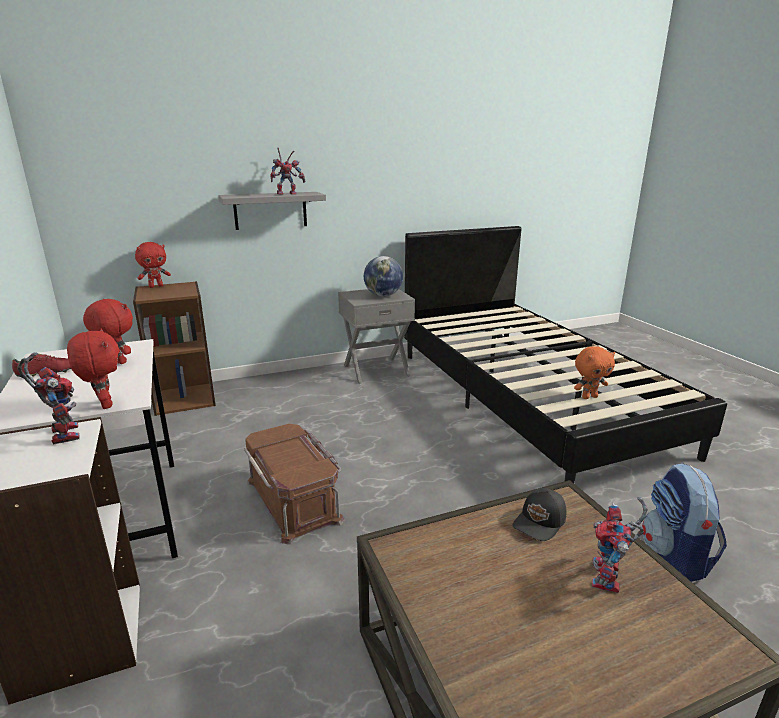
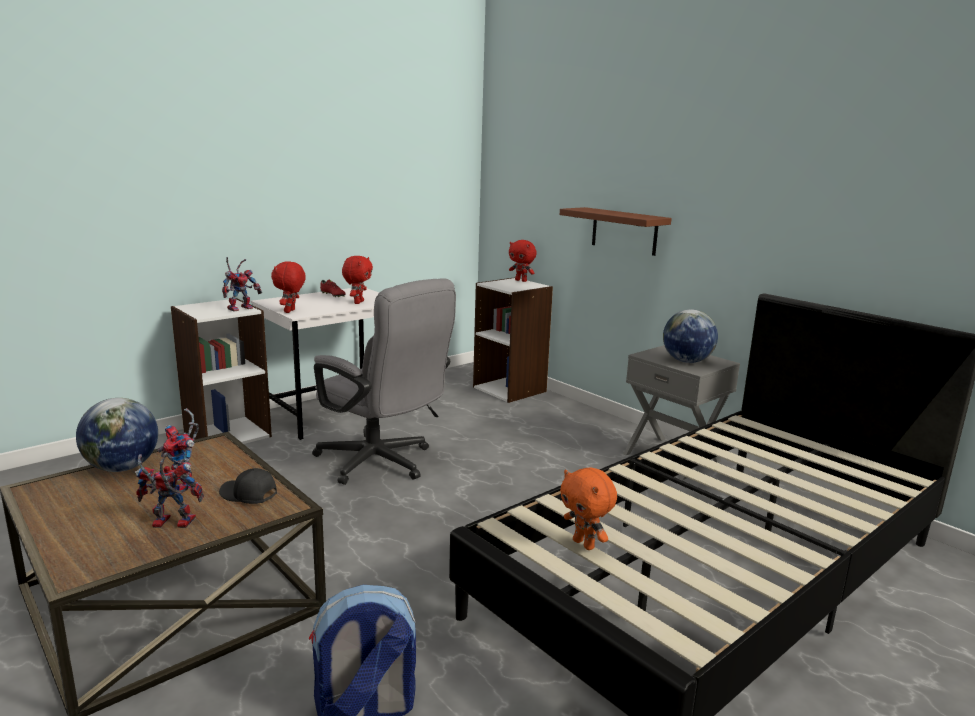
camera: 70 degrees right, 5 degrees down
(104, 404) = (290, 311): red plush toy -> red plush toy turned 150 degrees clockwise
(184, 398) = (510, 389): brown bookcase -> white bookcase
(270, 210) = (624, 231): grey shelf -> brown shelf
(288, 194) = (626, 214): toy robot -> toy robot (185, 483)
(294, 500) = (382, 464): brown storage box -> grey office chair
(452, 637) = (122, 468): none -> globe

